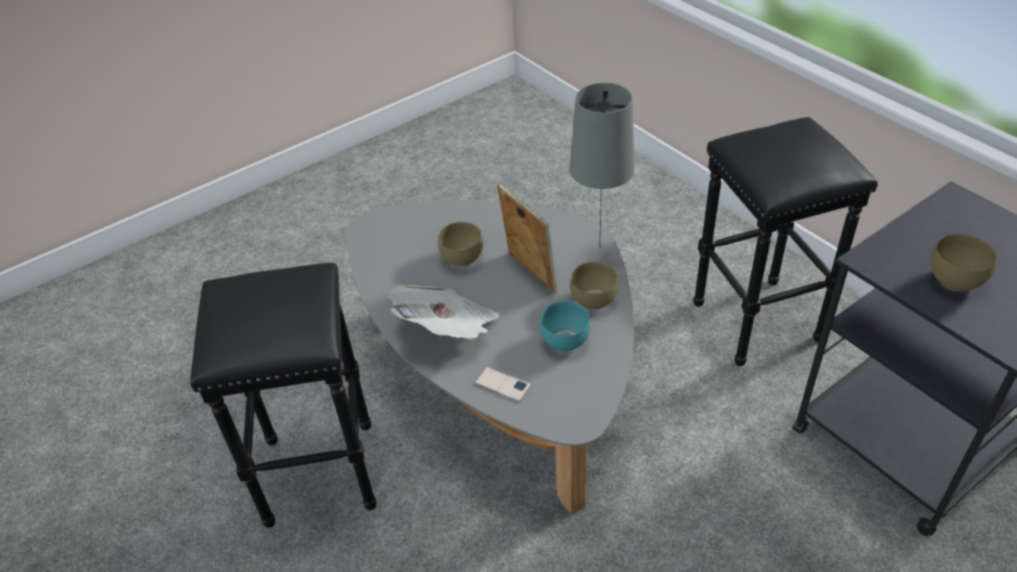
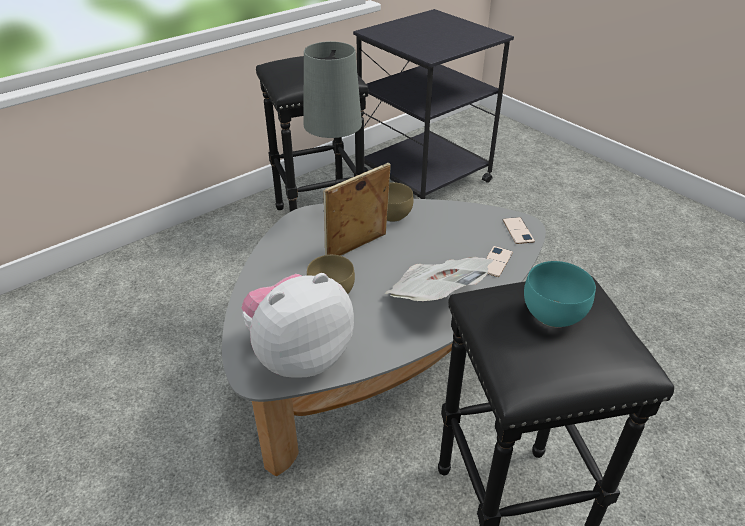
camera: 95 degrees left, 5 degrees down
(387, 244) = (299, 355): none -> plush toy
(563, 342) = (442, 231): turquoise bowl -> turquoise bowl (554, 316)
(564, 414) = (518, 231): none -> phone
(957, 281) = (447, 39): brown bowl -> none

